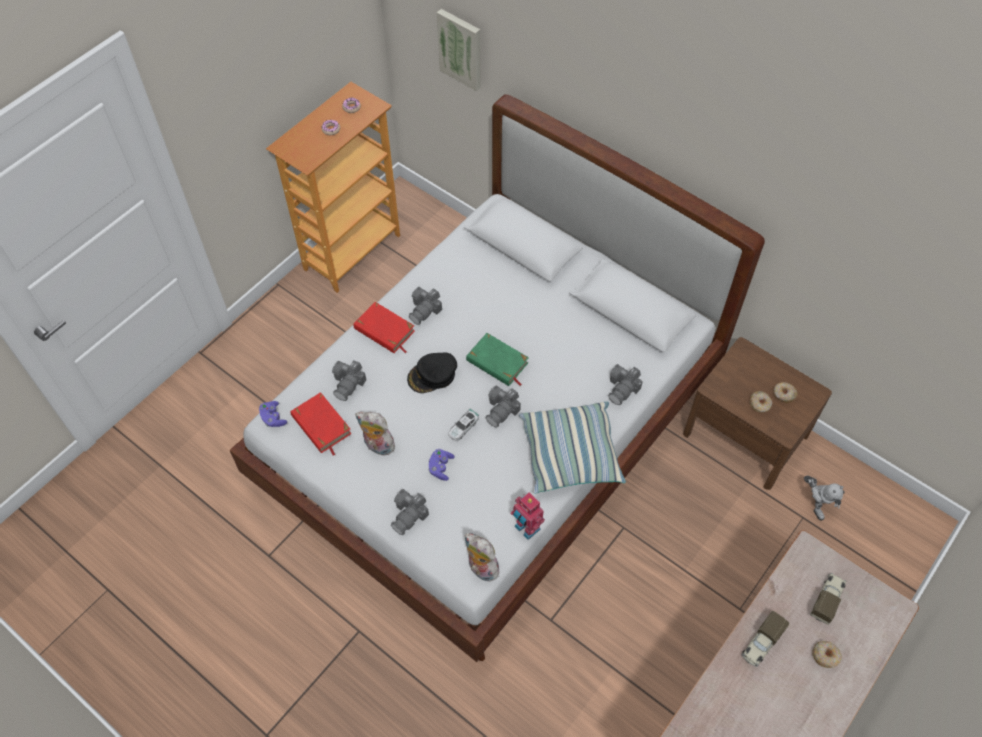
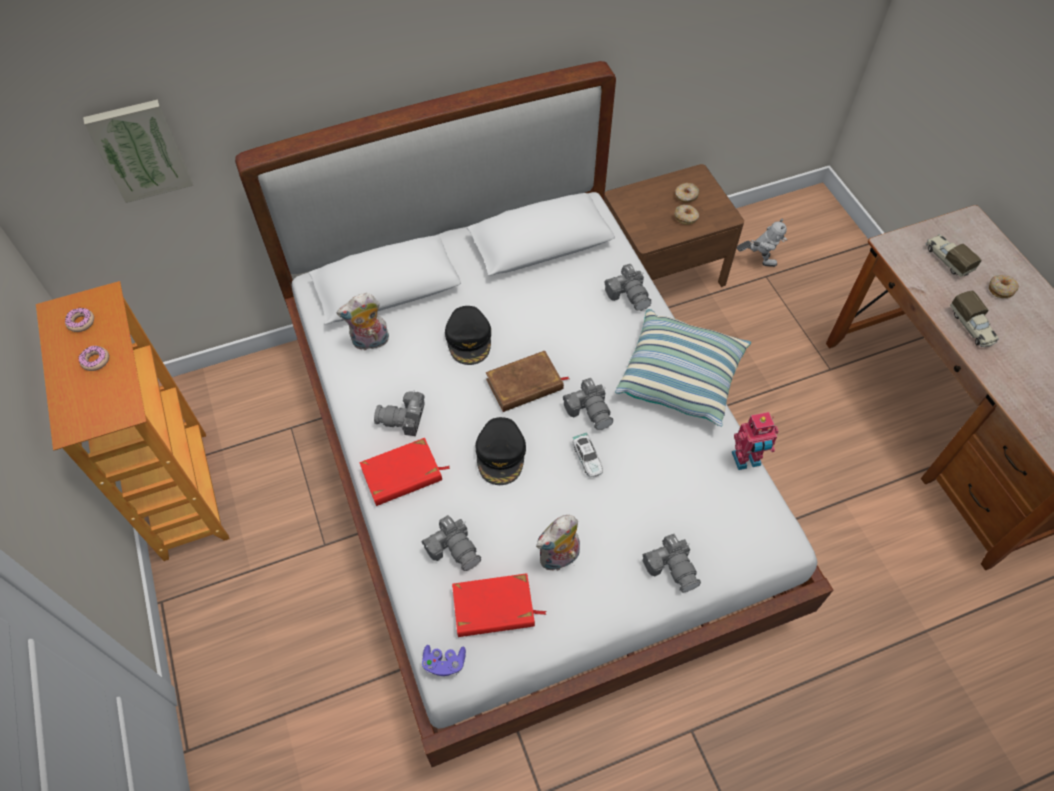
camera: 60 degrees left, 0 degrees up
(425, 310) = (404, 420): camera -> camera turned 120 degrees clockwise
(441, 467) = (626, 505): purple game controller -> none
(481, 568) = (774, 527): plush toy -> plush toy (370, 342)
(497, 362) = (525, 384): green book -> brown book
(513, 312) = (469, 339): none -> black cap

